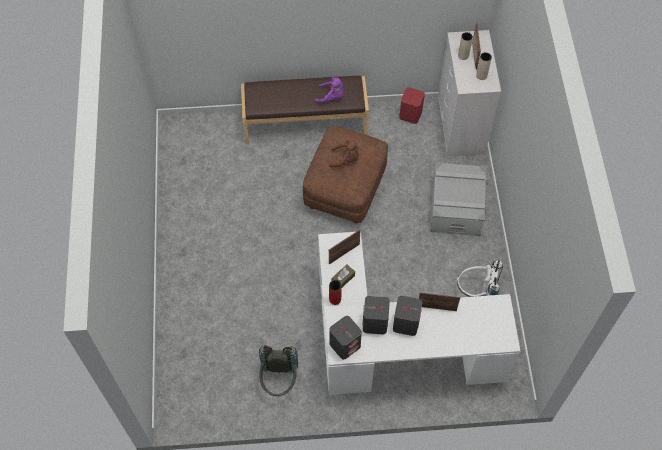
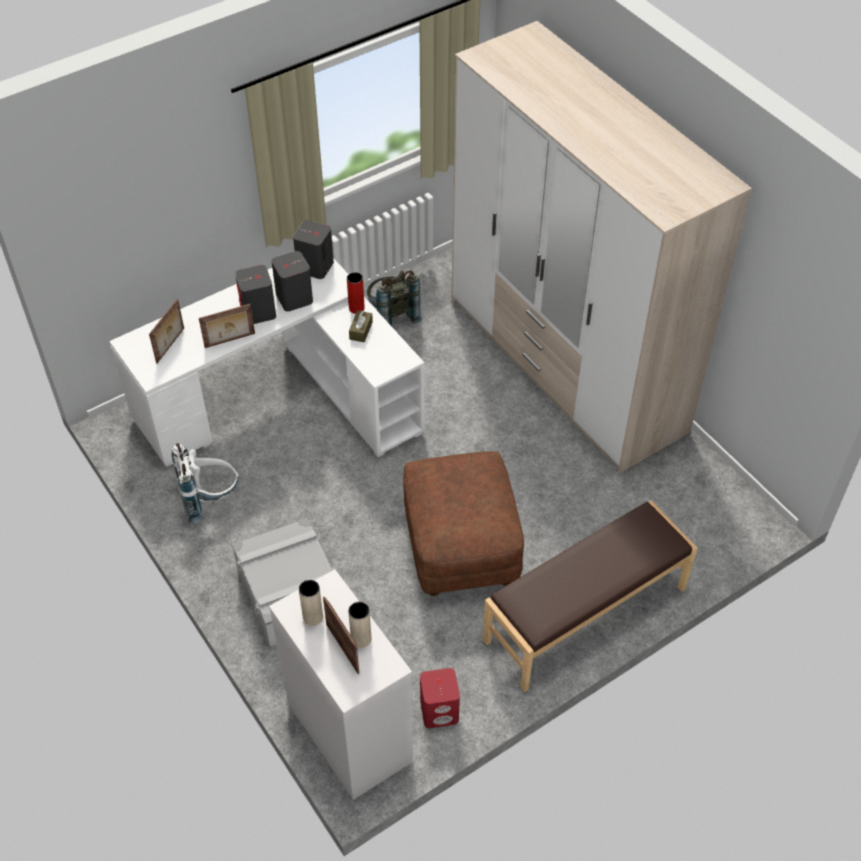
camera: 150 degrees right, 10 degrees down
(194, 276) = (565, 365): none -> wardrobe
(331, 97) = (551, 585): purple plush toy -> none
(343, 253) = (378, 355): picture frame -> picture frame (171, 346)
(346, 159) = (463, 500): brown plush toy -> none

